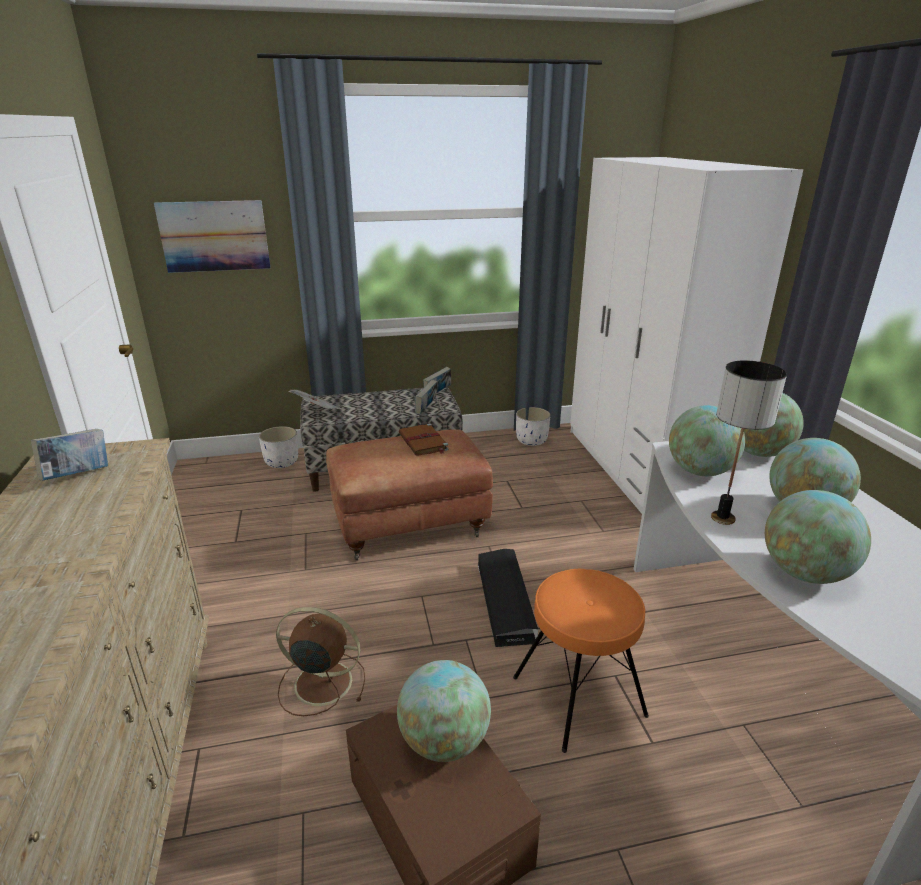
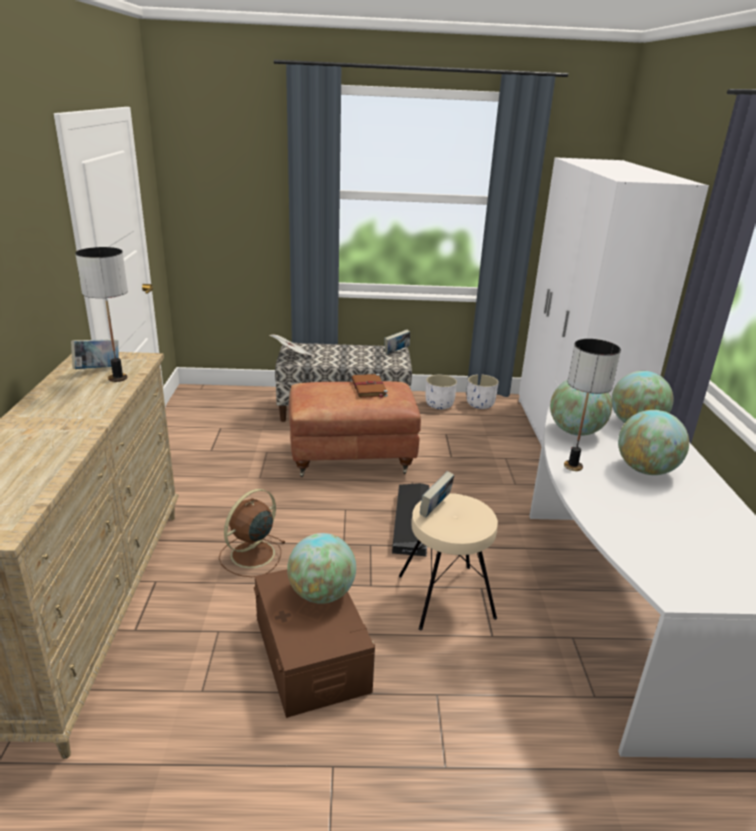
camera: 10 degrees right, 0 degrees up
(111, 485) = (118, 378): none -> table lamp
(214, 236) = (227, 203): picture -> none
(281, 462) = (260, 396): white planter -> white planter (438, 405)
(320, 682) = (251, 555): brown fan -> brown fan turned 75 degrees counterclockwise
(426, 409) = (382, 363): book -> book (435, 509)
(577, 695) = (445, 596): orange stool -> beige stool
(804, 573) = (615, 510): globe -> none

